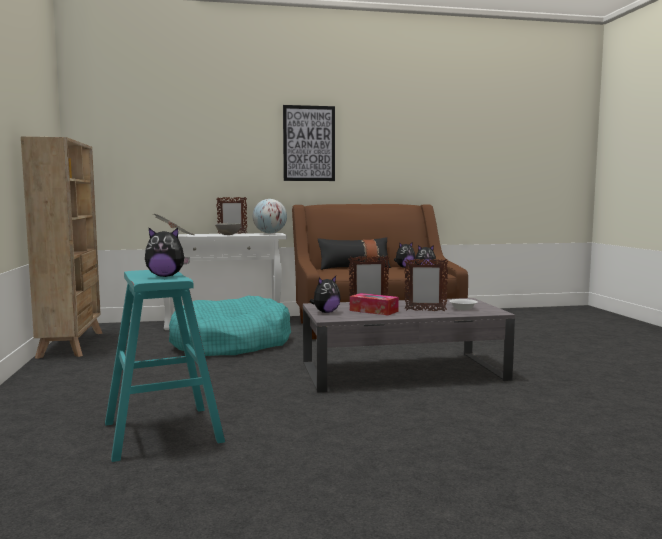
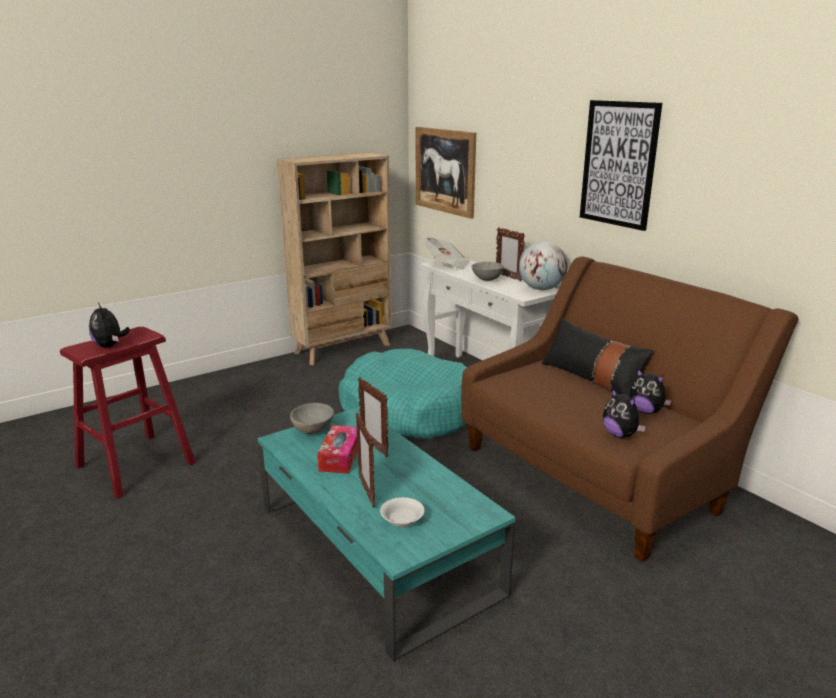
camera: 65 degrees right, 15 degrees up
(125, 165) = (445, 171): none -> picture
(162, 432) = (136, 464): turquoise stool -> red stool
(326, 312) = (313, 430): plush toy -> grey bowl
(403, 371) = (376, 549): grey coffee table -> turquoise coffee table

